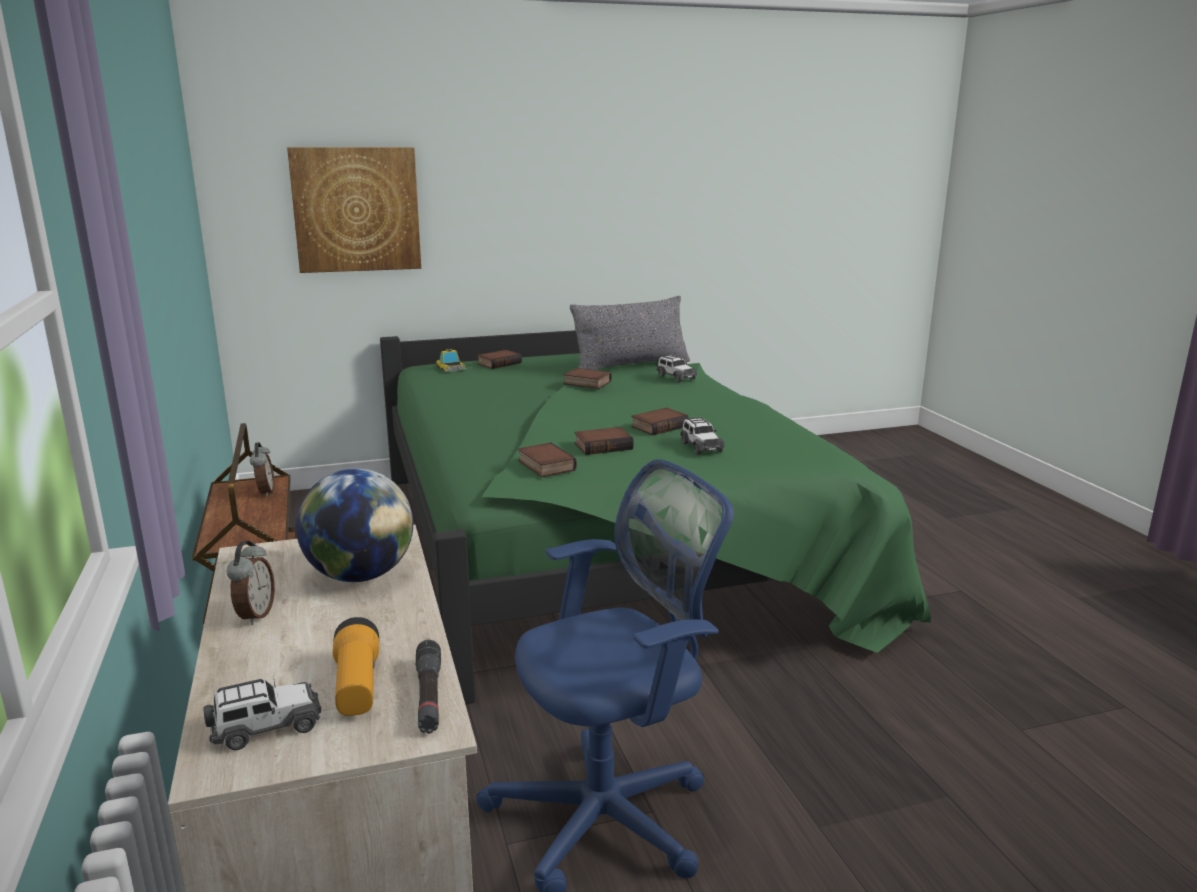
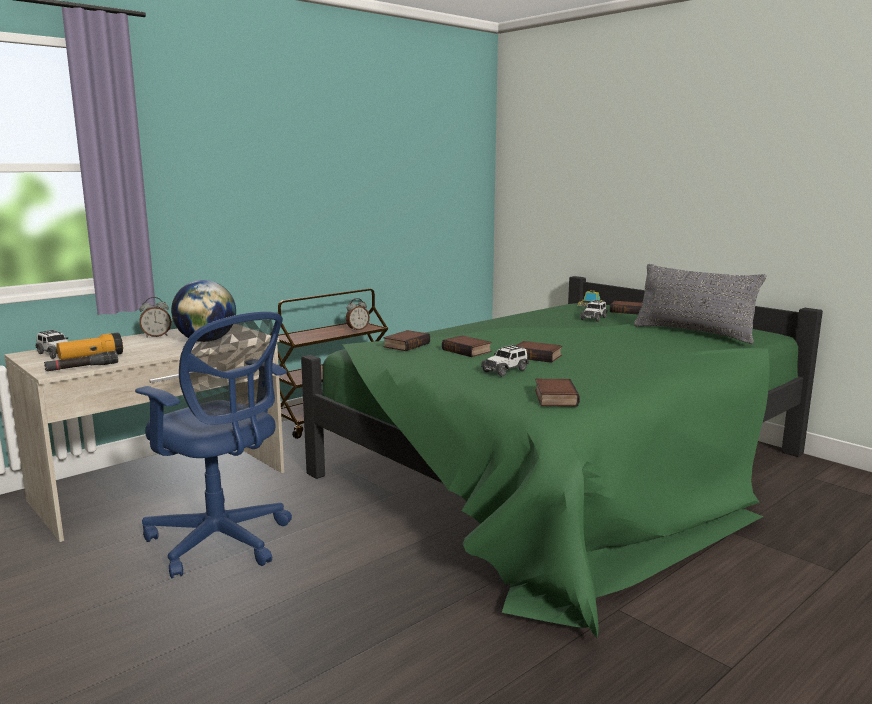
camera: 65 degrees right, 5 degrees down
(356, 209) = (573, 177): picture -> none
(586, 383) = (612, 329): book -> book (554, 398)
(675, 377) = (686, 345): toy car -> toy car (594, 318)

